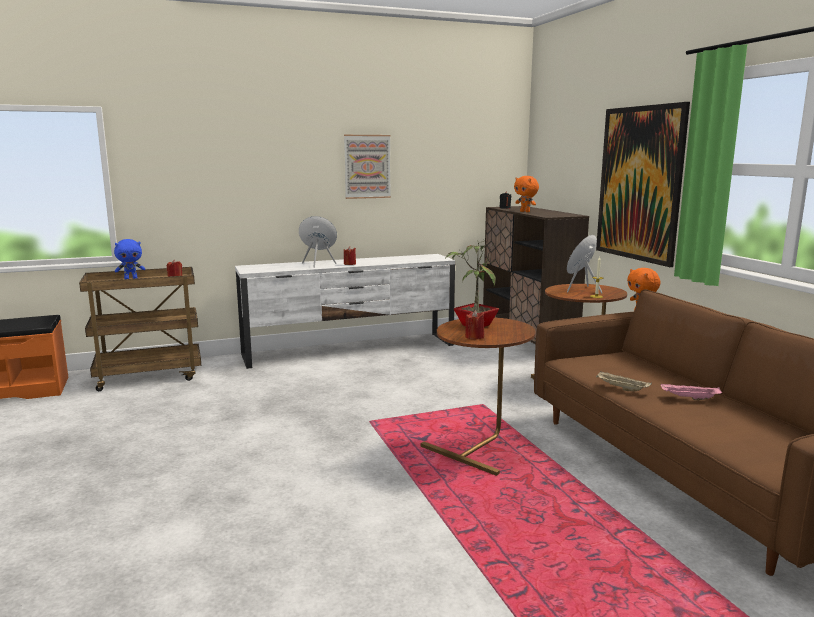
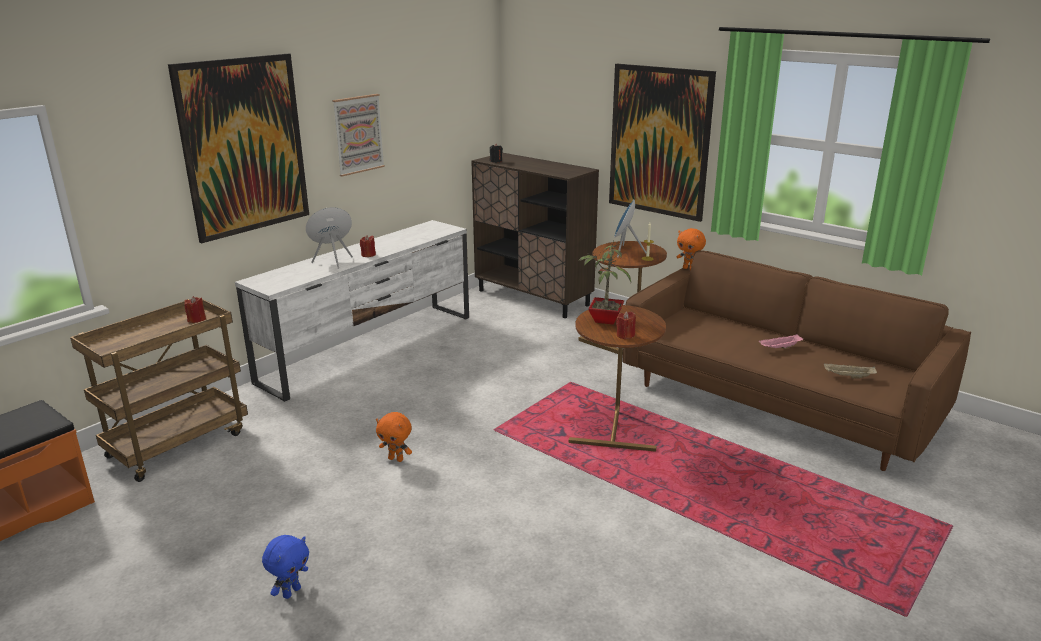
camera: 30 degrees left, 10 degrees up
(131, 279) = (135, 331): blue plush toy -> blue plush toy (291, 592)
(257, 160) = (244, 146): none -> picture
(525, 211) = (529, 167): orange plush toy -> orange plush toy (396, 459)
(621, 388) = (728, 350): beige tray -> beige tray (848, 377)

